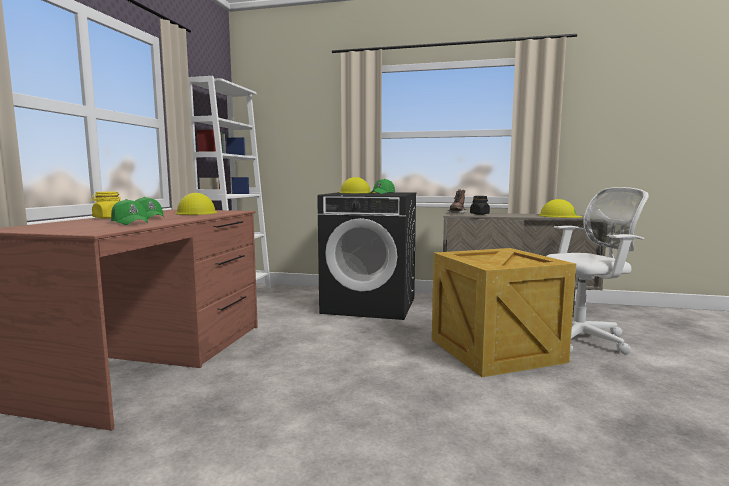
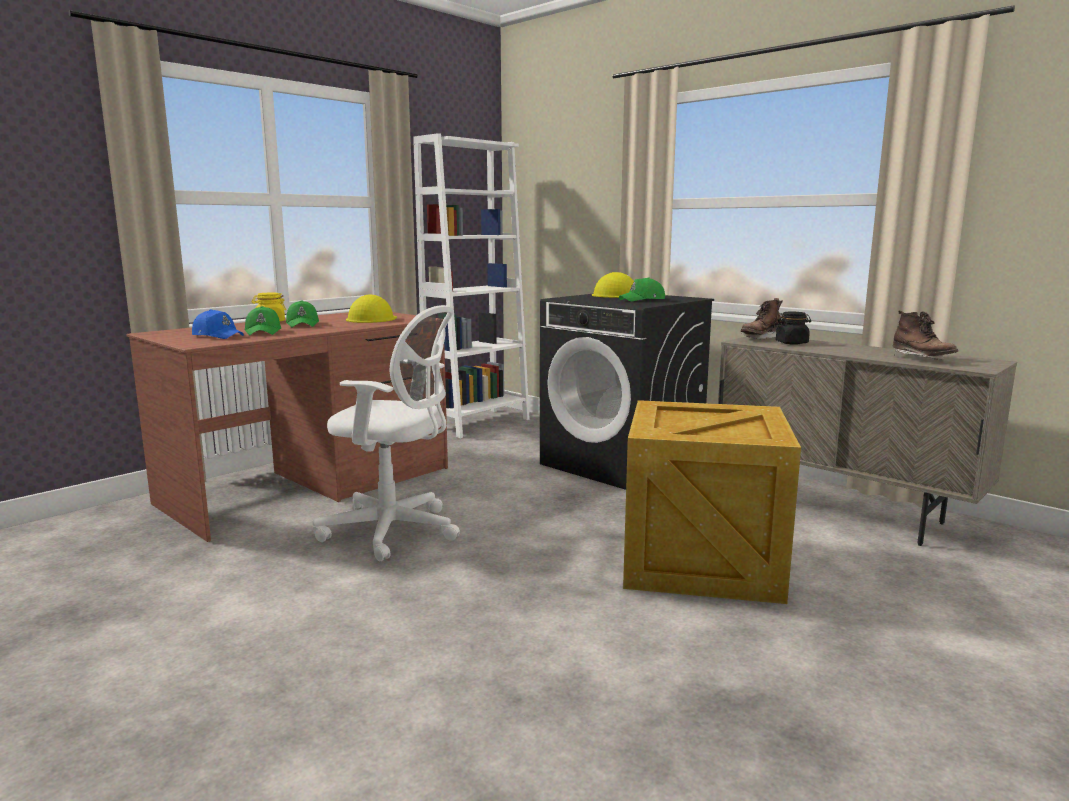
camera: 30 degrees right, 5 degrees up
(92, 226) = (218, 335): none -> blue cap
(559, 216) = (922, 359): yellow hard hat -> brown boot
(581, 339) = (878, 577): white office chair -> white office chair (395, 531)

